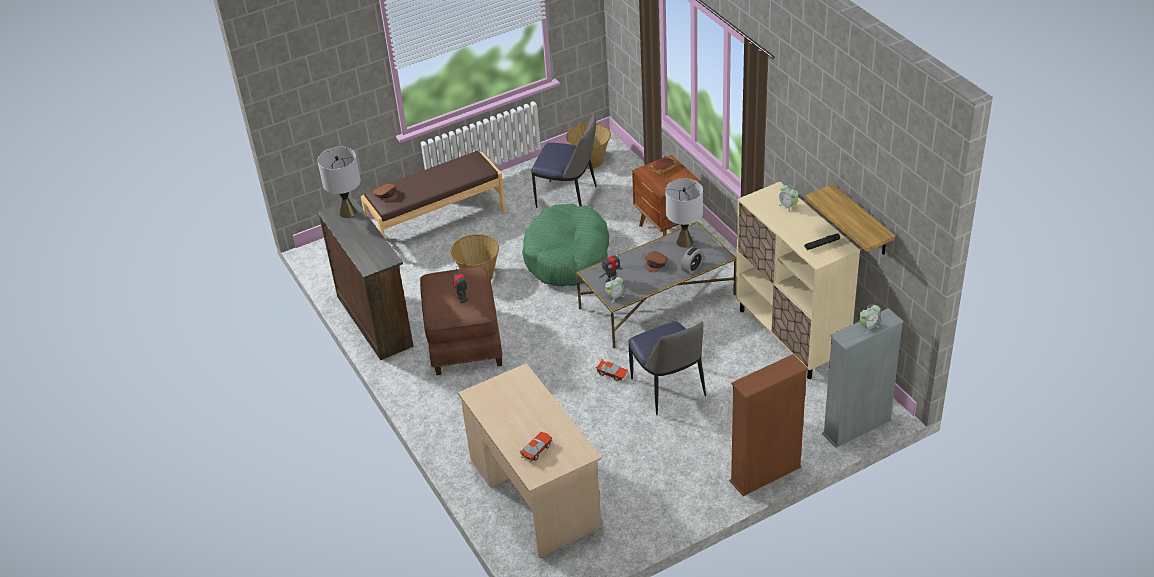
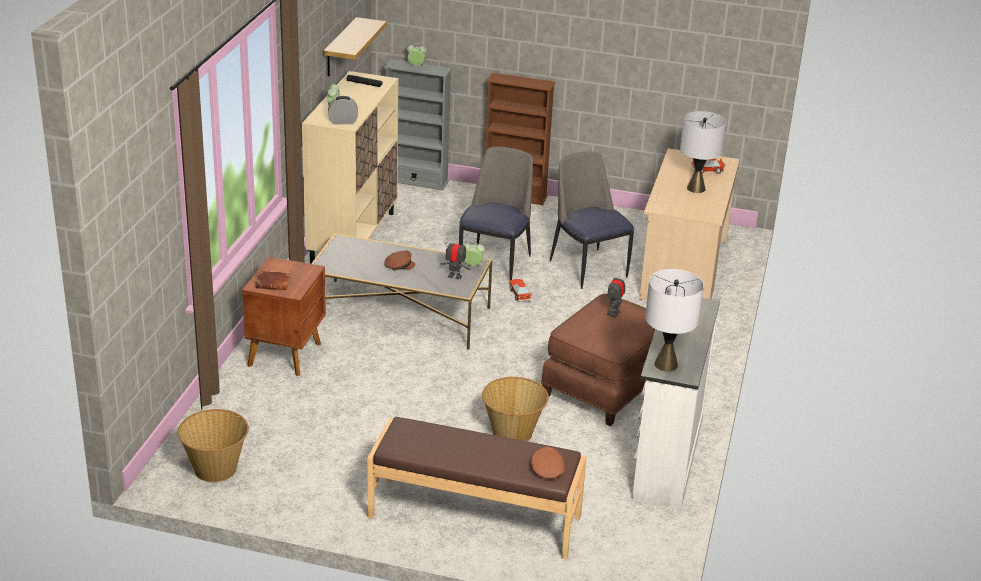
camera: 140 degrees left, 10 degrees down
(376, 320) = (665, 459): brown dresser -> white dresser
(567, 257) = (407, 393): green dog bed -> none
(568, 198) = (308, 445): chair -> chair (587, 267)
(684, 242) = (347, 265): grey table lamp -> grey table lamp (696, 188)
(692, 268) = (379, 246): alarm clock -> alarm clock (343, 122)

